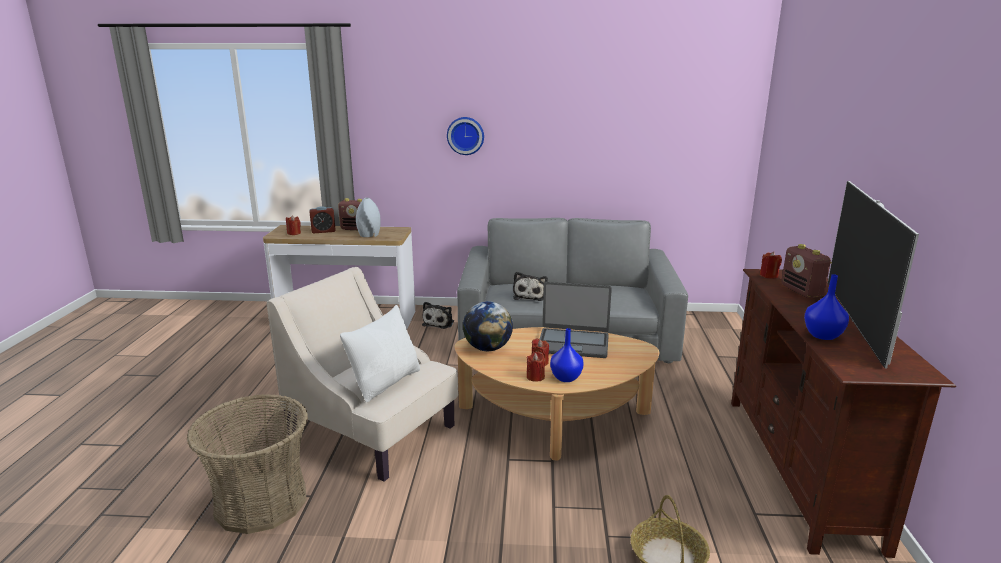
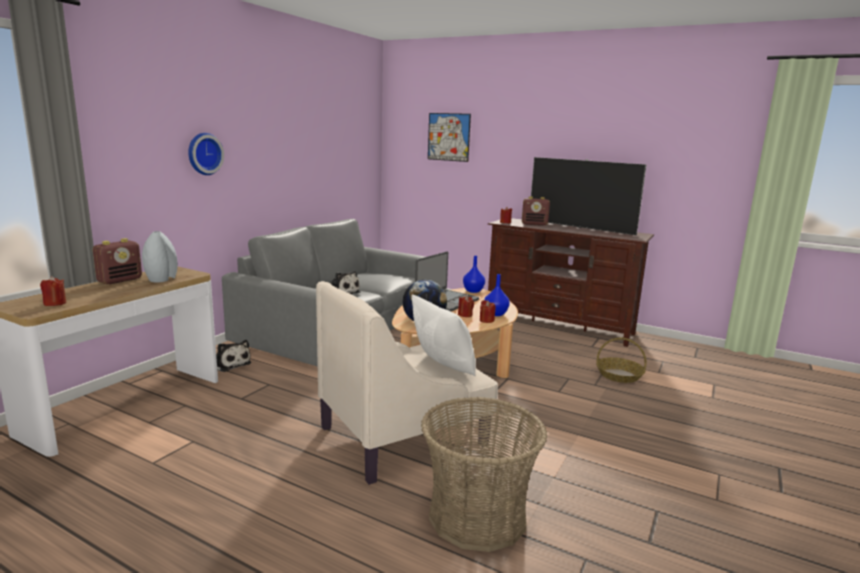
camera: 65 degrees left, 5 degrees down
(323, 231) = (88, 292): alarm clock -> none
(803, 130) = (448, 137): none -> picture
(823, 335) = (594, 233): blue vase -> blue vase (473, 291)

